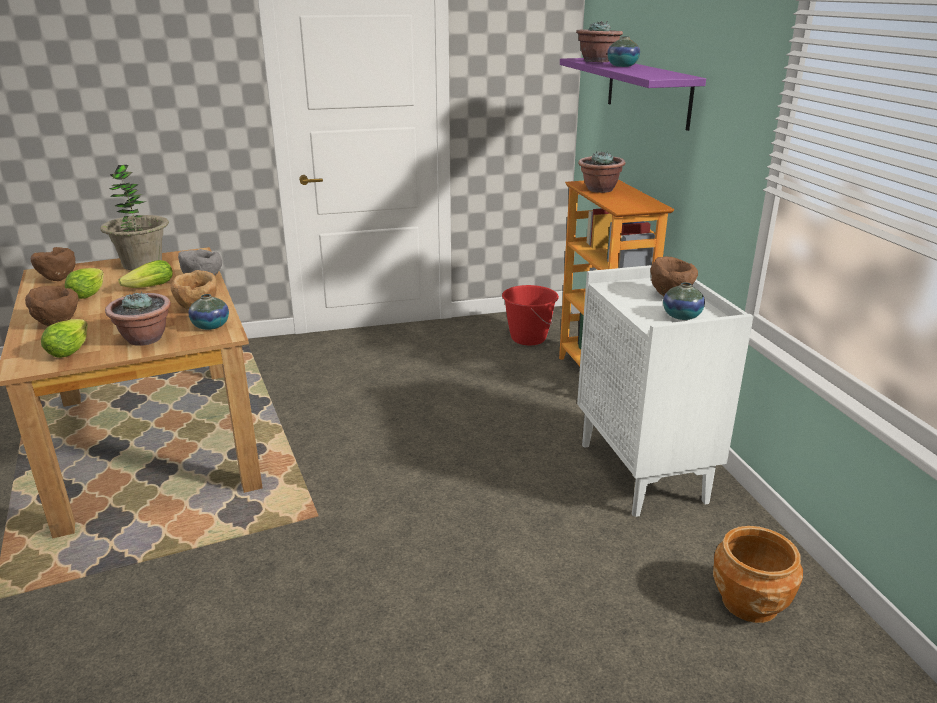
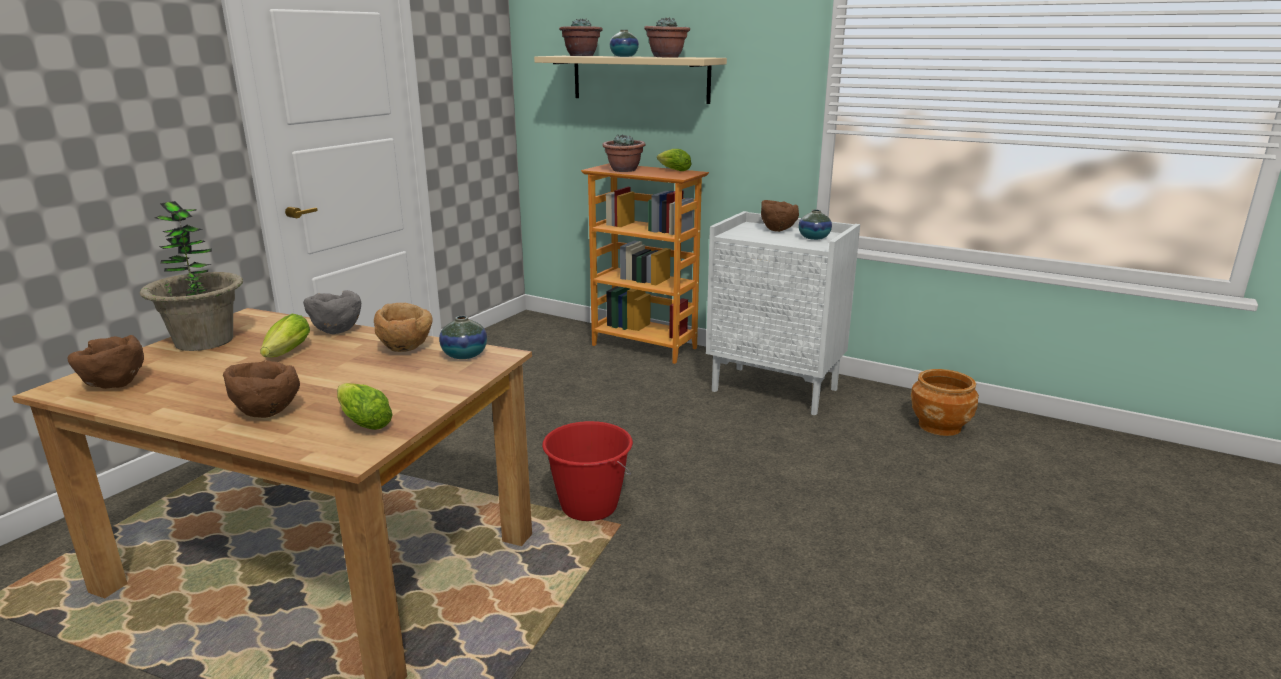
camera: 45 degrees left, 5 degrees down
(90, 292) = (215, 380): lettuce -> lettuce (672, 170)
(145, 339) = (425, 385): potted plant -> potted plant (667, 57)
(528, 338) = (541, 340): red bucket -> red bucket (589, 507)
(647, 91) = (640, 78): purple shelf -> beige shelf

